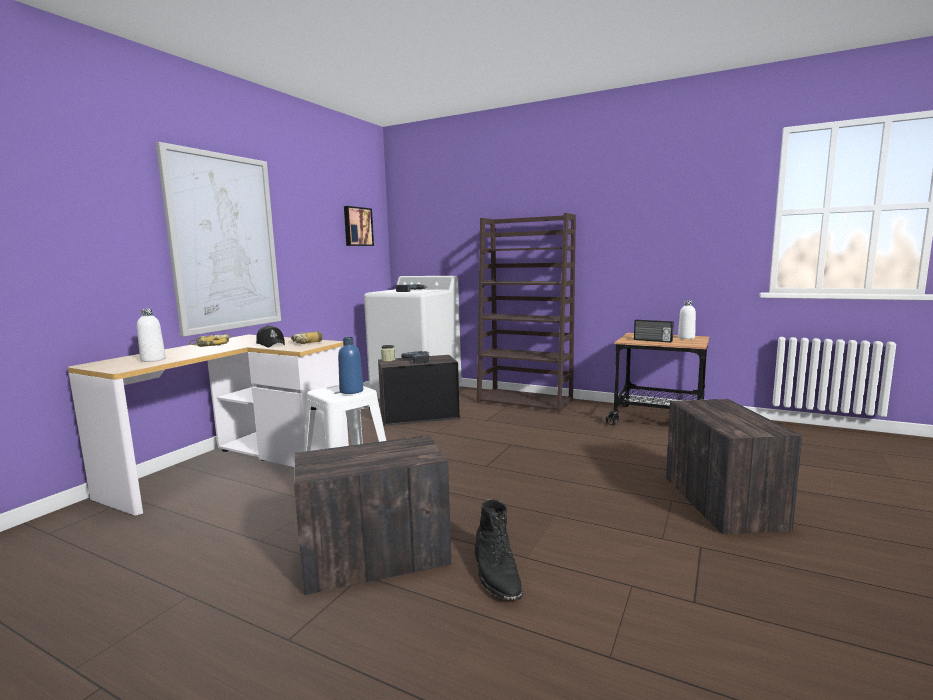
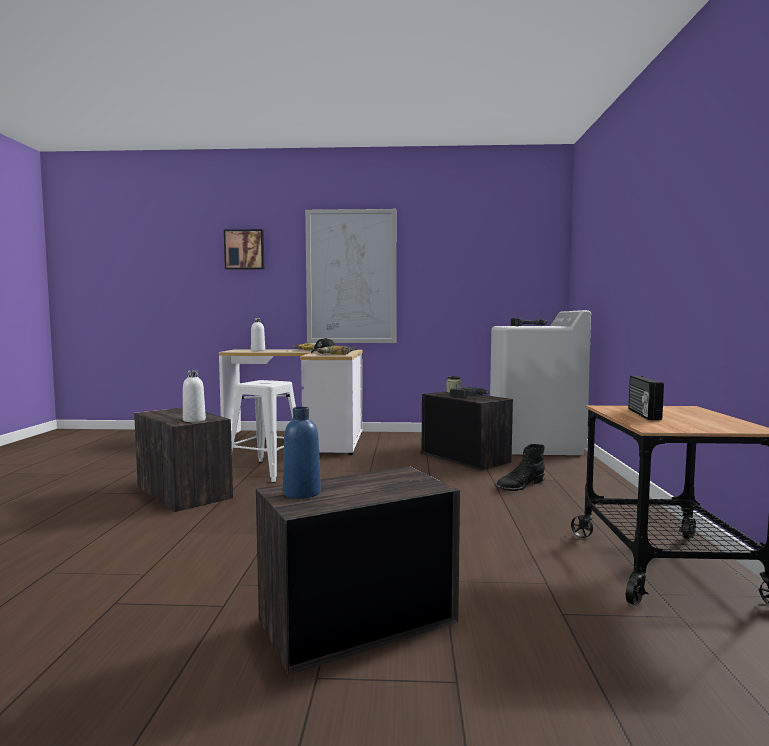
camera: 65 degrees right, 5 degrees down
(351, 391) = (263, 383): blue bottle -> blue bottle (302, 493)
(357, 226) = (513, 258): picture -> picture (244, 249)
(496, 573) = (163, 526): black boot -> black boot (519, 485)
(526, 401) = (595, 485): brown bookcase -> none
(686, 338) = (723, 424): white bottle -> white bottle (194, 420)

